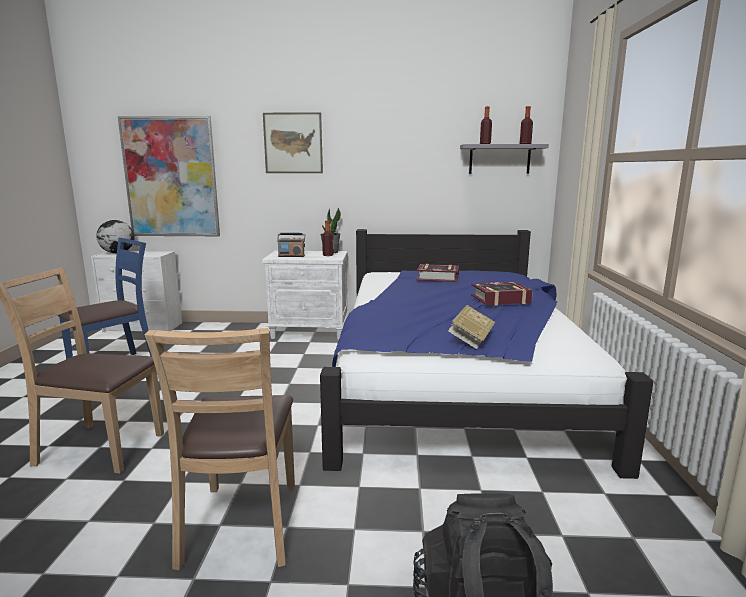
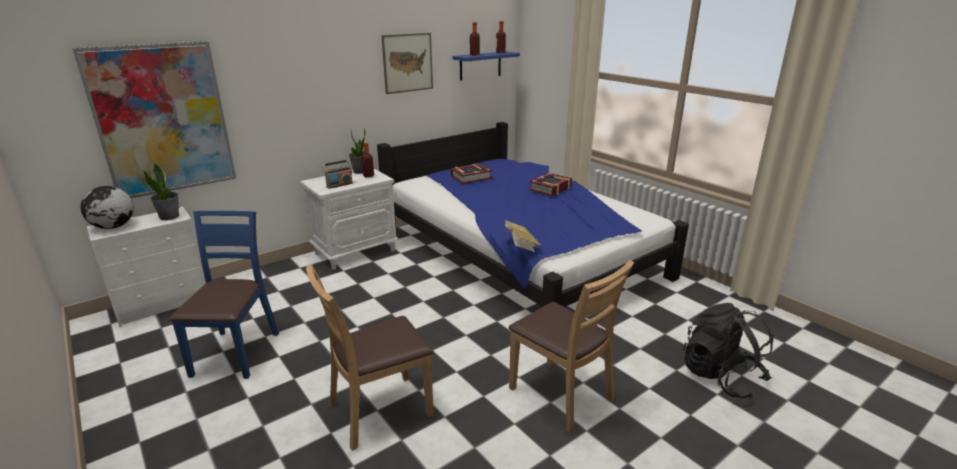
camera: 40 degrees left, 10 degrees up
(154, 254) = (169, 216): none -> potted plant
(293, 143) = (307, 65): picture -> picture (408, 63)
(471, 339) = (593, 226): book -> book (520, 245)
(499, 159) = (480, 65): grey shelf -> blue shelf

